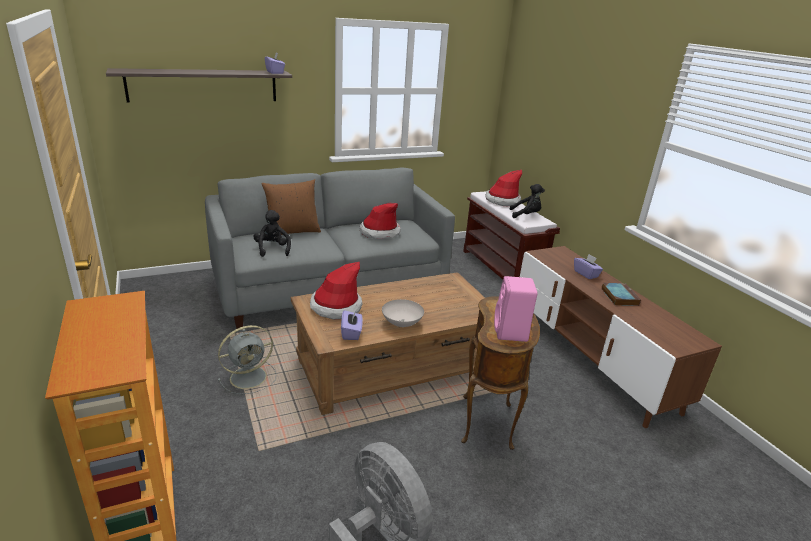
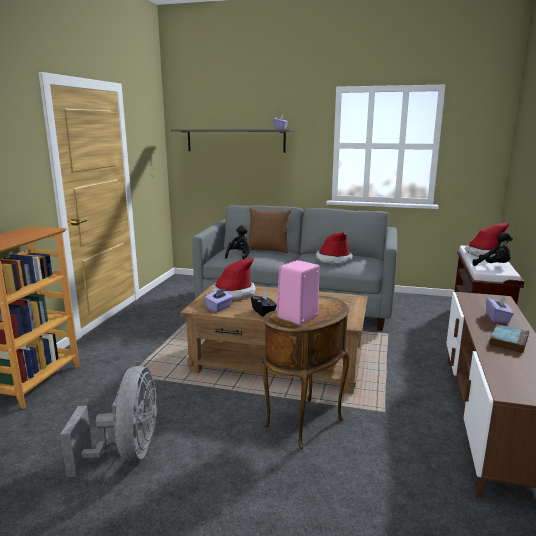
camera: 40 degrees right, 10 degrees down
(250, 377) = (176, 338): grey fan -> none
(401, 323) = (263, 312): white bowl -> black tissue box

